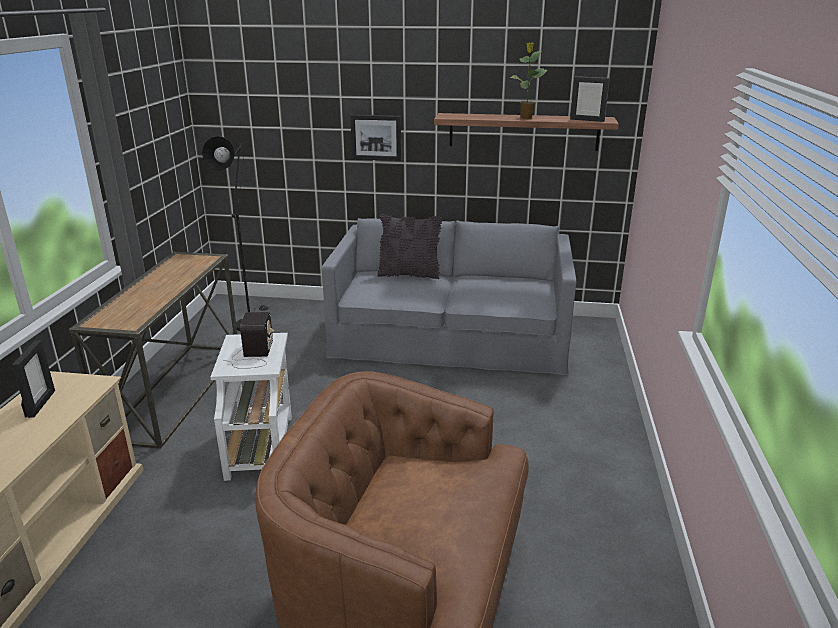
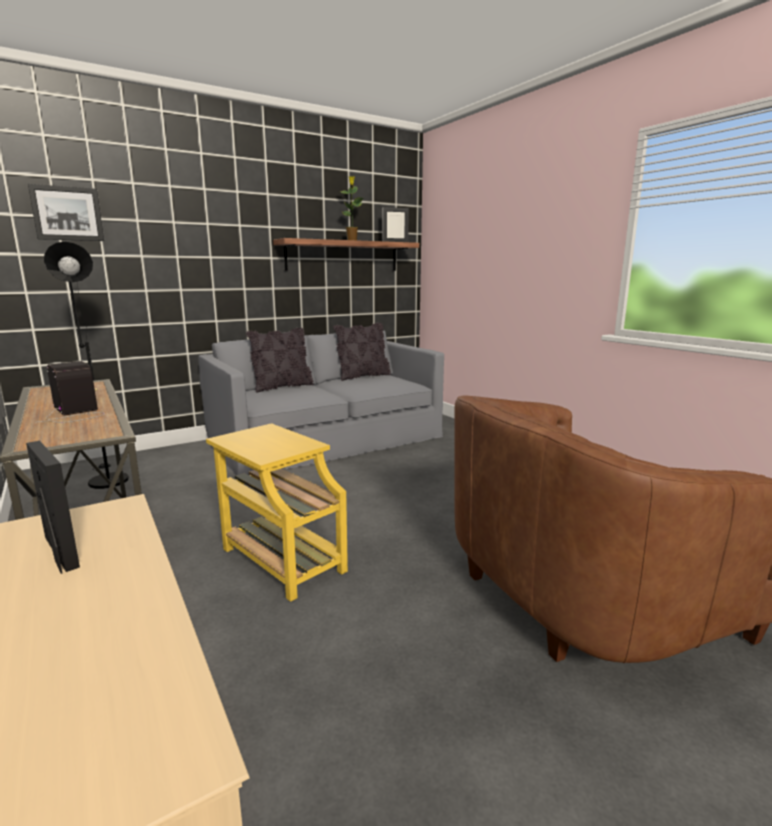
camera: 40 degrees left, 10 degrees down
(253, 354) = (272, 441): radio -> radio (75, 412)
(260, 445) = (281, 559): white side table -> yellow side table
(376, 137) = (215, 263): picture -> picture (67, 214)
(508, 278) = (363, 376): none -> black pillow

